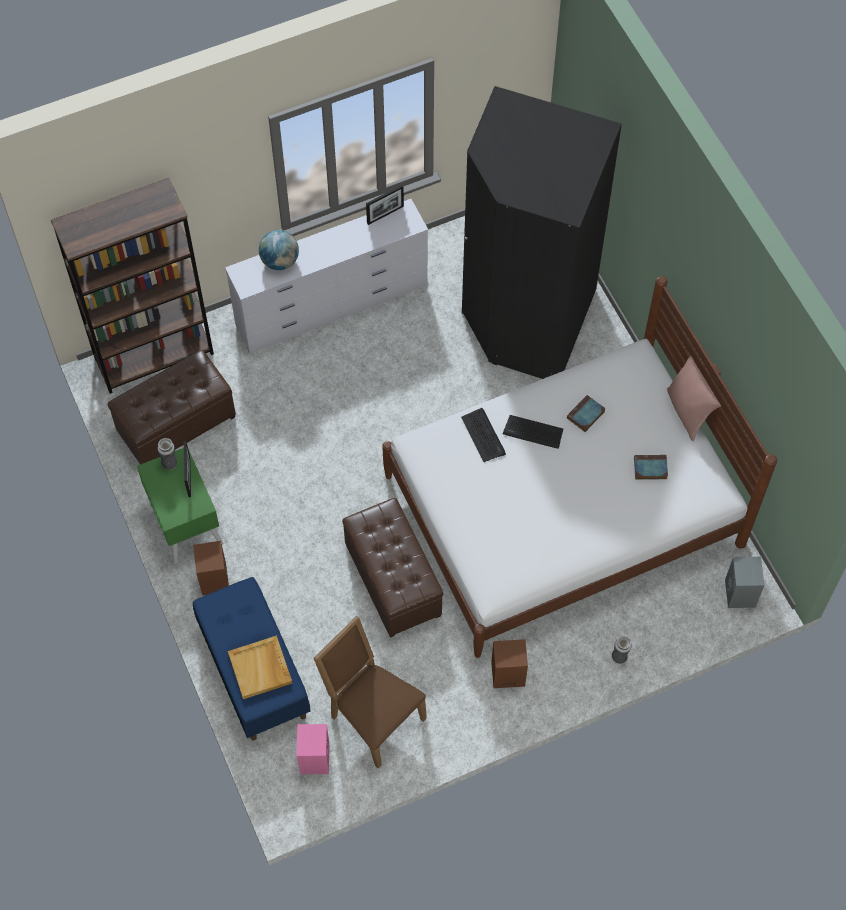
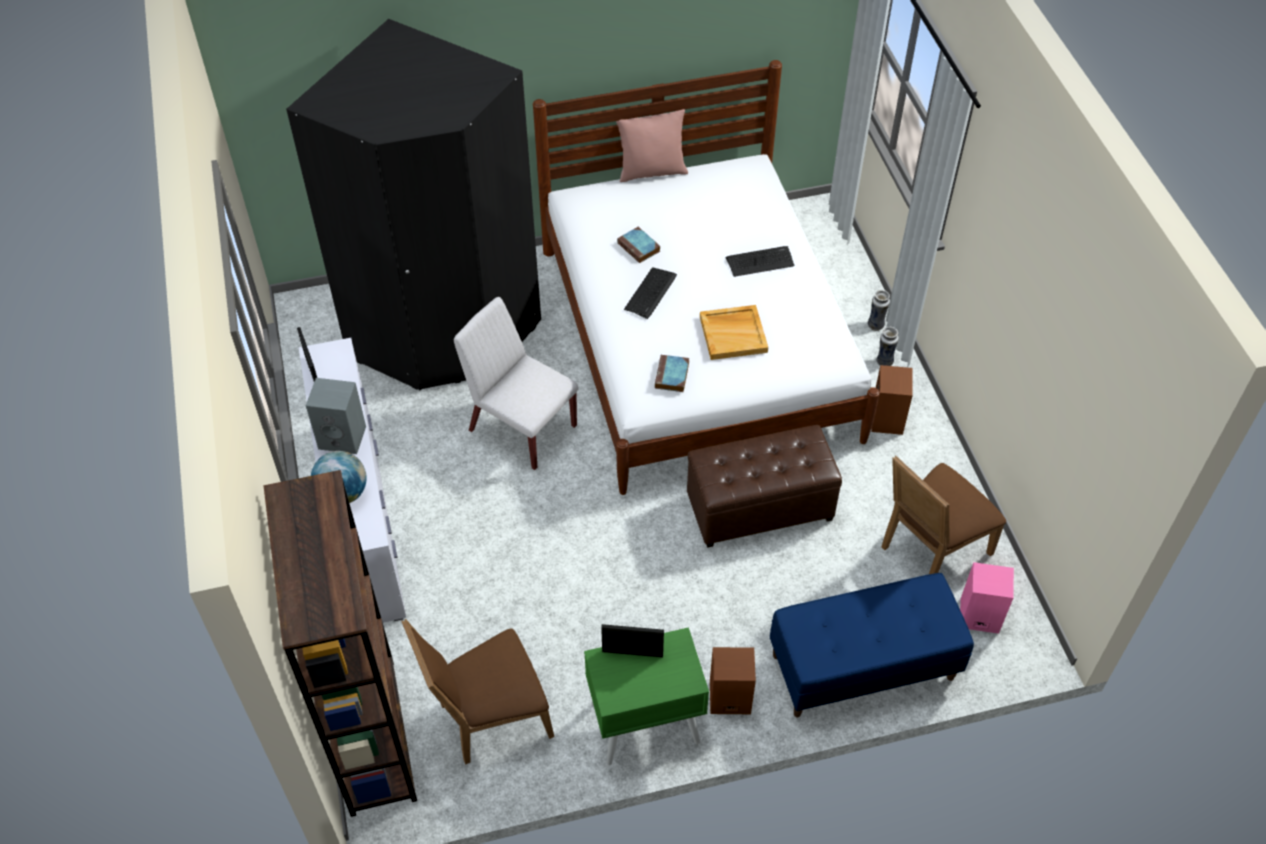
camera: 80 degrees left, 10 degrees down
(170, 463) = (607, 674): vase -> vase (884, 361)
(176, 423) = (489, 719): brown ottoman -> brown chair
(260, 668) = (904, 615): beige tray -> beige tray (733, 334)
(440, 393) = (521, 427): none -> white chair
(483, 435) = (645, 336): keyboard -> keyboard (760, 261)
(649, 469) = (715, 209): book -> book (672, 376)
(740, 594) = (816, 223): grey speaker -> grey speaker (343, 437)

